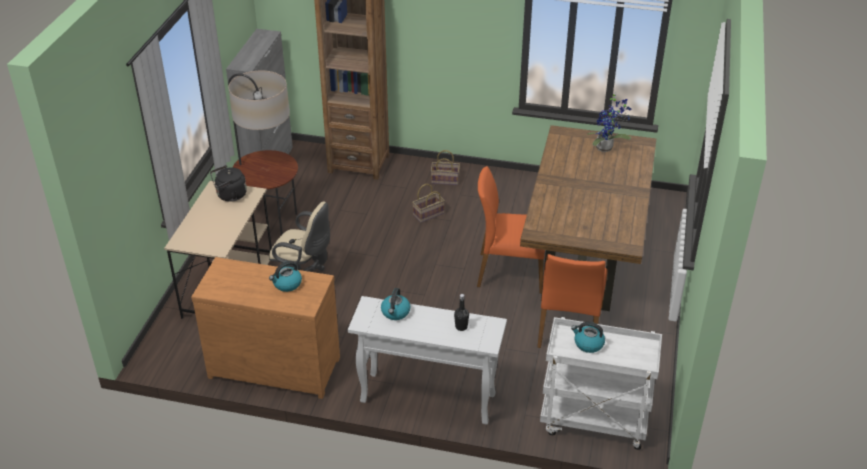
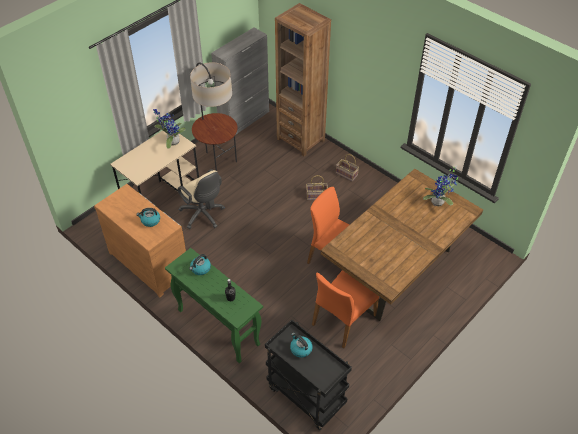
camera: 30 degrees right, 10 degrees up
(230, 195) = (171, 142): black kettle -> potted plant
(426, 398) = (217, 327): white console table -> green console table
(592, 422) = (305, 395): white cart -> black cart

